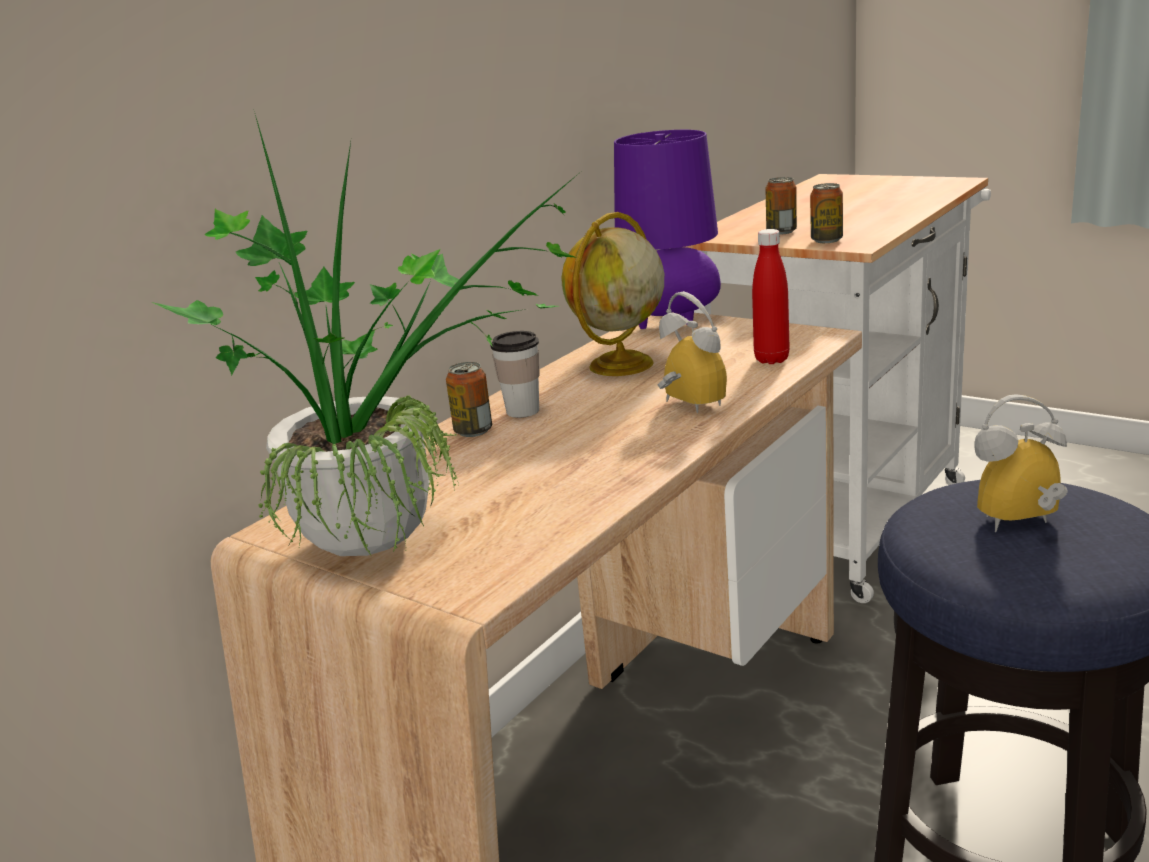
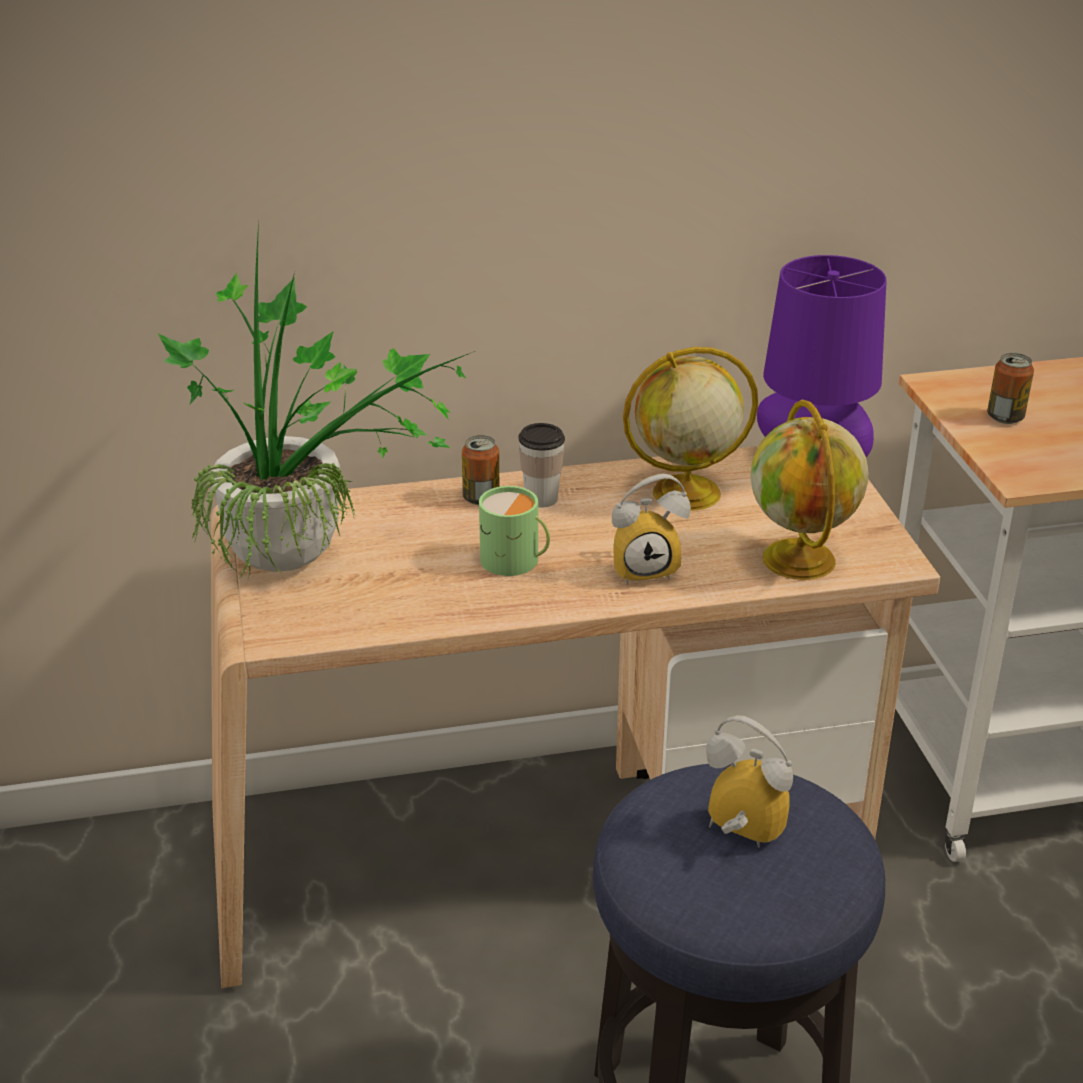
camera: 40 degrees right, 10 degrees up
(582, 447) = (515, 561): none -> green mug
(685, 407) = (645, 568): alarm clock -> alarm clock turned 75 degrees clockwise
(771, 359) = (800, 561): red bottle -> globe
(826, 240) = (1011, 455): can -> none

